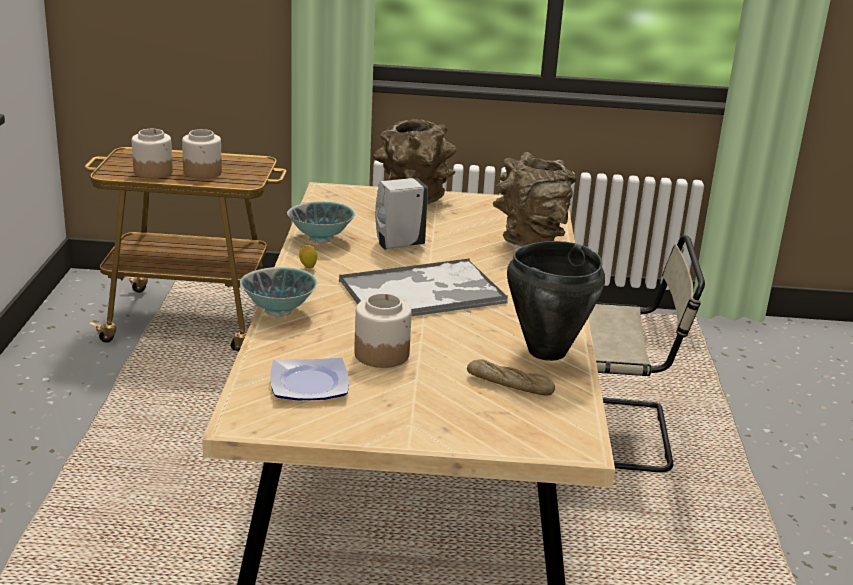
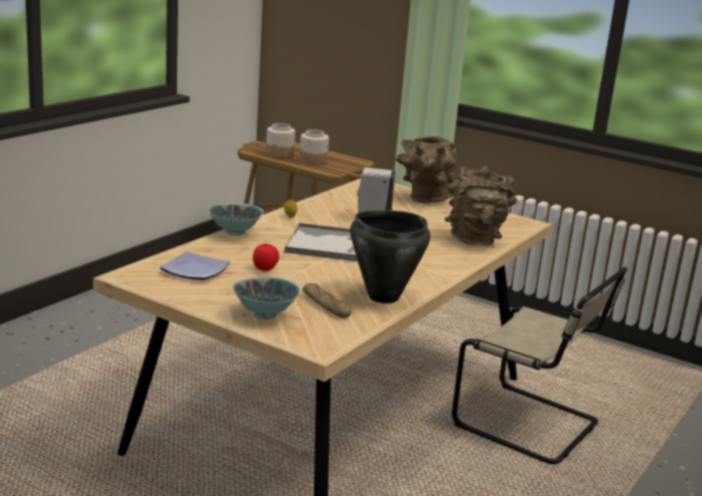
camera: 30 degrees right, 5 degrees down
(321, 239) = (323, 205): bowl -> bowl (265, 315)
(381, 354) = (265, 269): jar -> tomato

